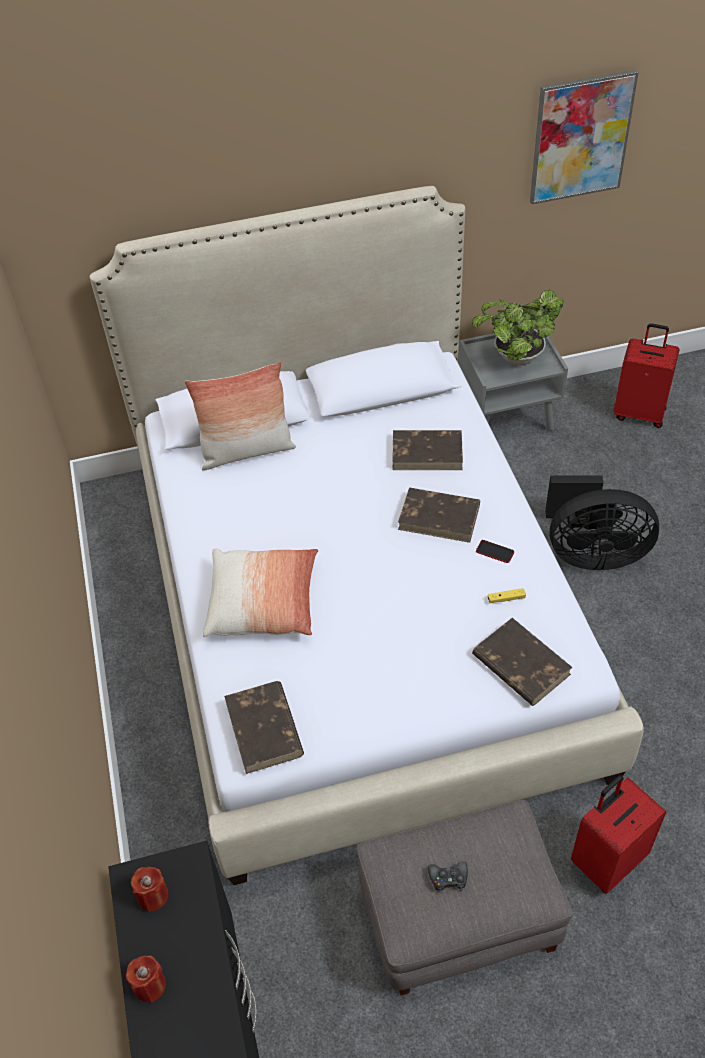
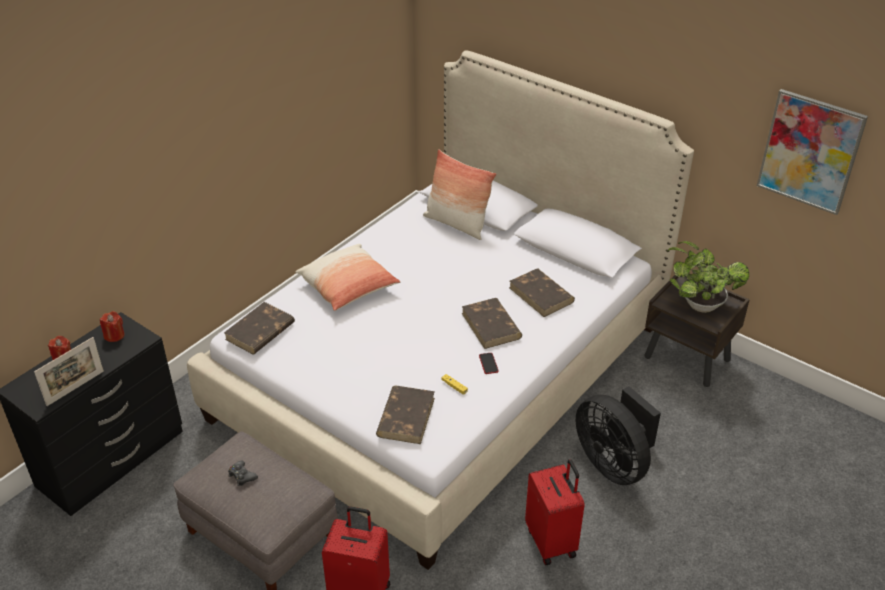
camera: 50 degrees right, 10 degrees down
(222, 993) = (75, 388): none -> picture frame
(507, 419) = (688, 359): grey nightstand -> brown nightstand
(639, 413) = (786, 427): red suitcase -> red suitcase (552, 541)

